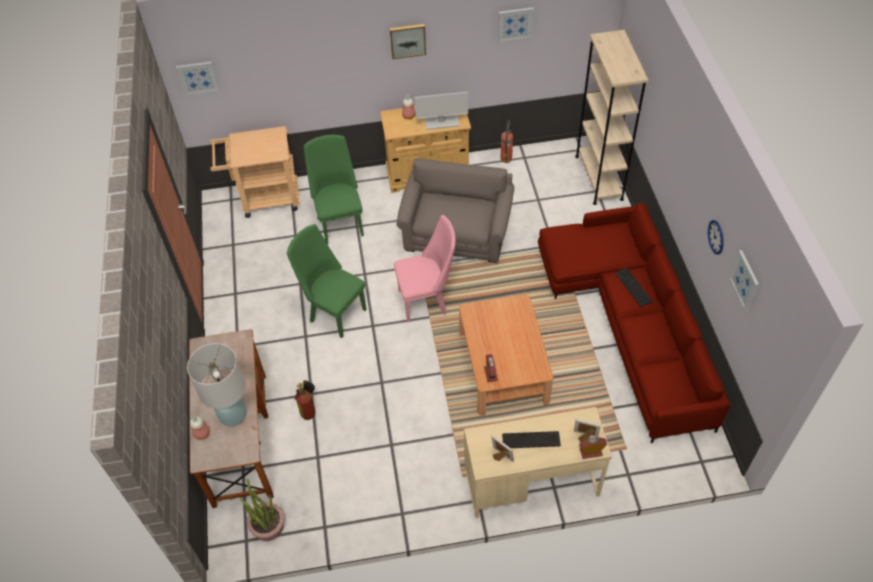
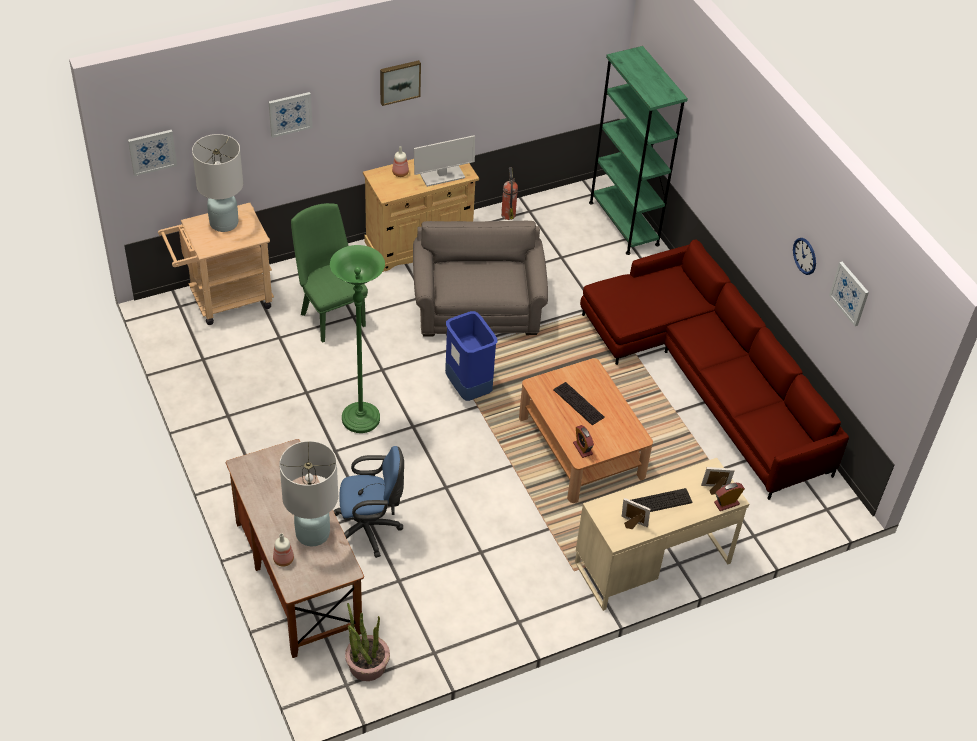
camera: 20 degrees left, 5 degrees down
(259, 140) = (224, 223): none -> white table lamp
(309, 408) = (369, 530): fire extinguisher -> blue office chair
(334, 313) = (360, 419): green chair -> green floor lamp
(427, 300) = (468, 389): pink chair -> blue trash can
(515, 24) = (518, 51): picture -> picture (290, 114)
(598, 177) = (623, 223): beige bookcase -> green bookcase
(633, 287) = (708, 334): keyboard -> keyboard (578, 403)

